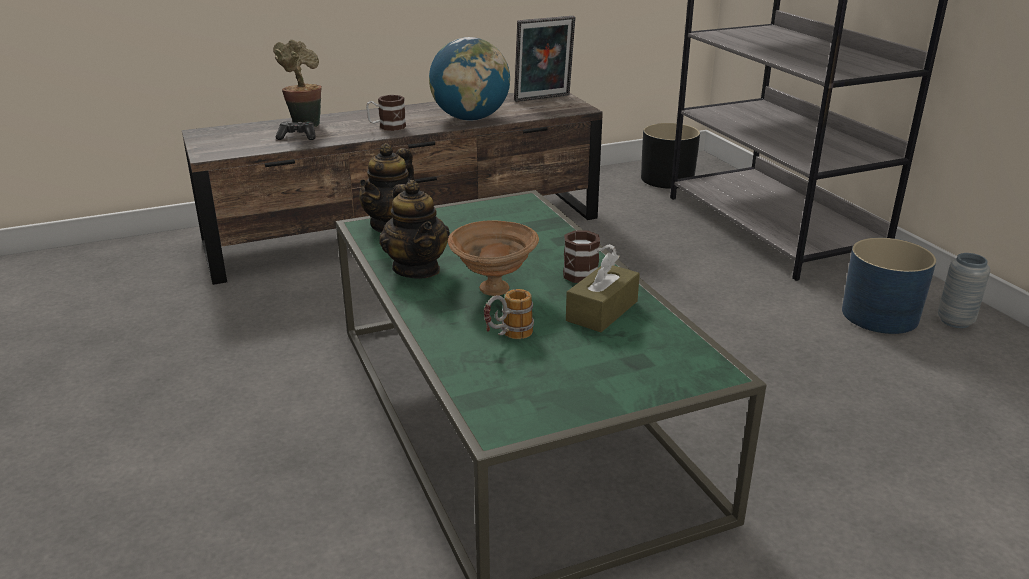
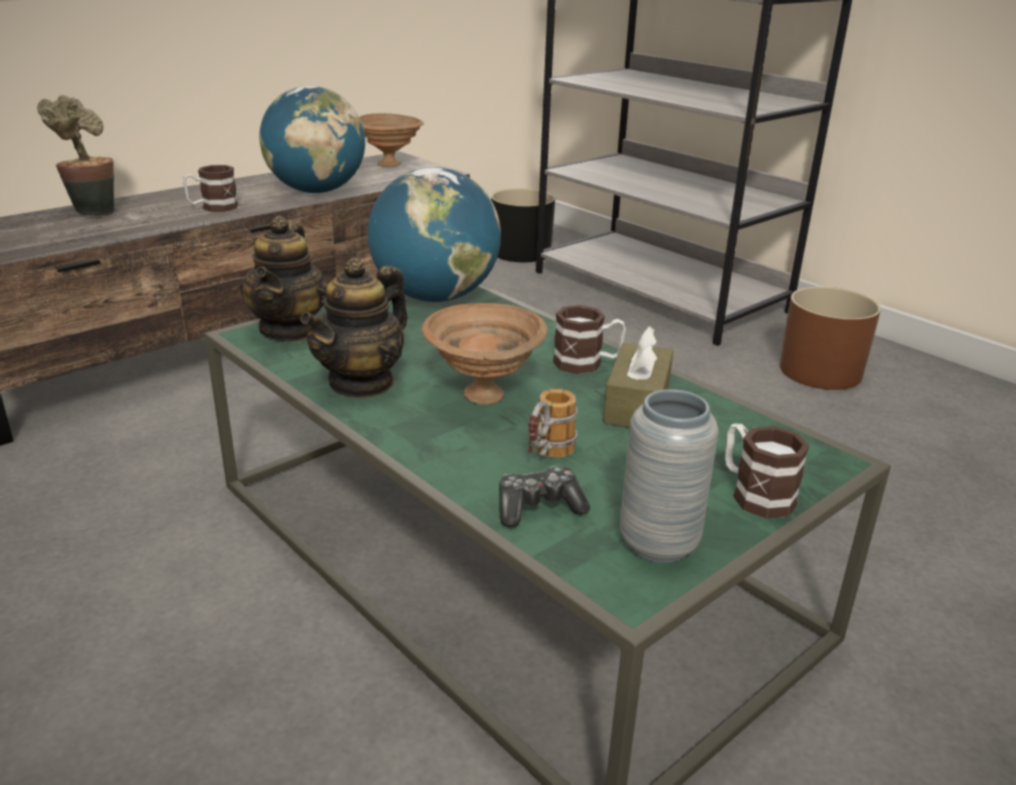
camera: 20 degrees left, 0 degrees up
(297, 137) = (92, 229): game controller -> game controller (538, 507)
(417, 269) = (362, 383): teapot -> teapot turned 75 degrees clockwise
(510, 212) = (435, 297): none -> globe
(543, 99) = (390, 164): picture frame -> brown bowl
(637, 385) = (754, 493): none -> mug
(879, 315) = (819, 371): blue planter -> brown planter
(955, 321) = (891, 368): grey vase -> grey vase (658, 544)

